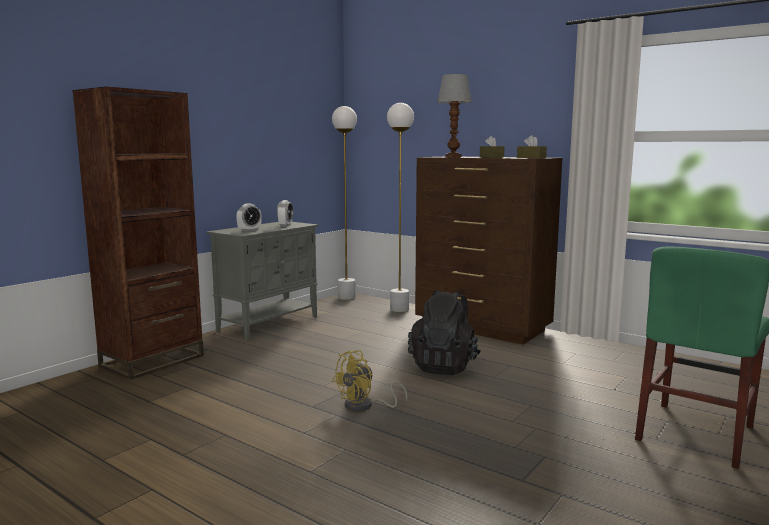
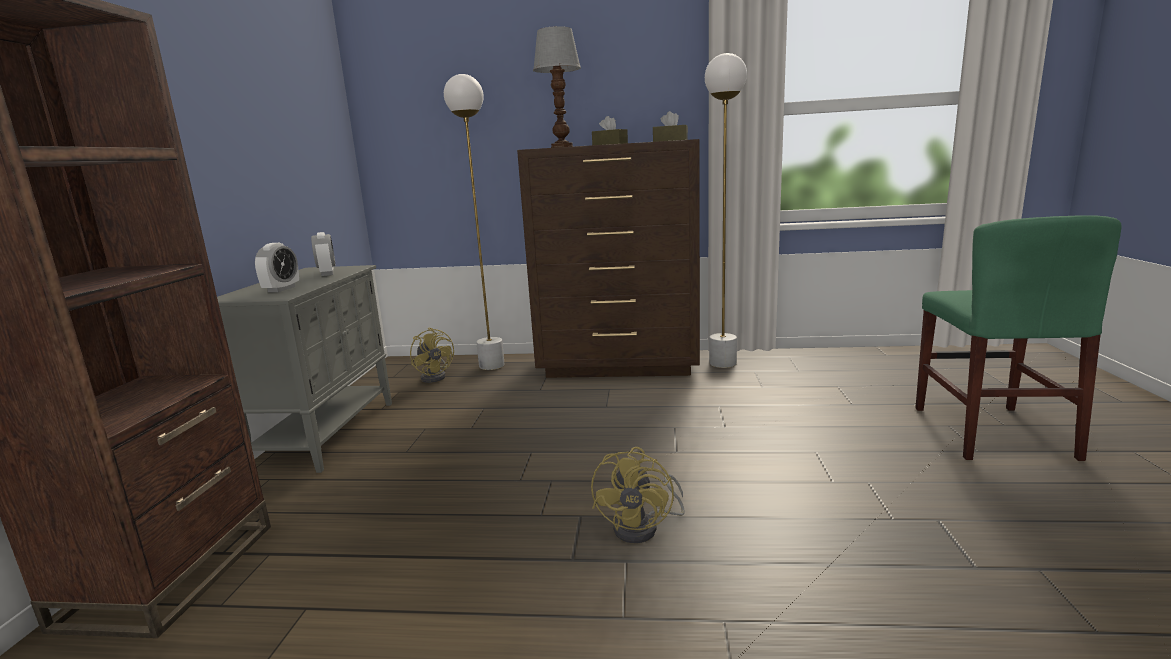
camera: 30 degrees left, 5 degrees up
(346, 297) = (399, 365): white floor lamp -> white floor lamp (723, 363)
(358, 308) = (436, 376): none -> yellow fan
(444, 366) = (652, 429): black backpack -> none

